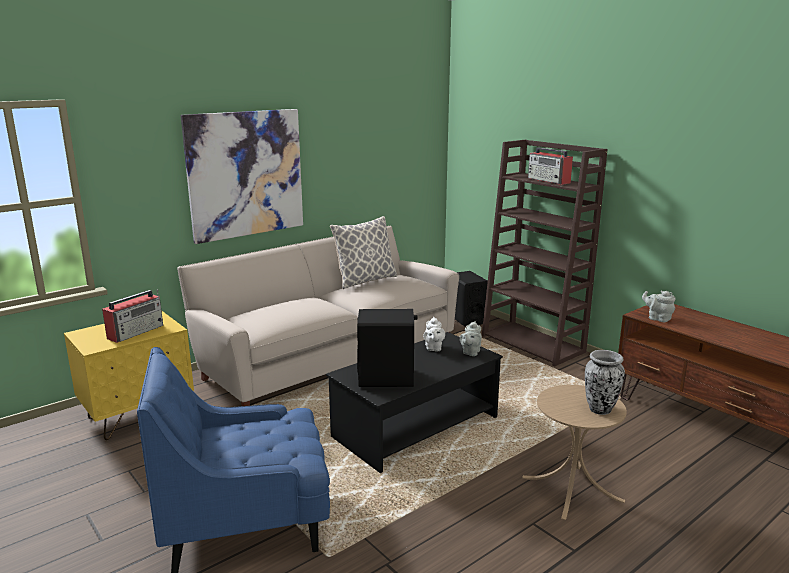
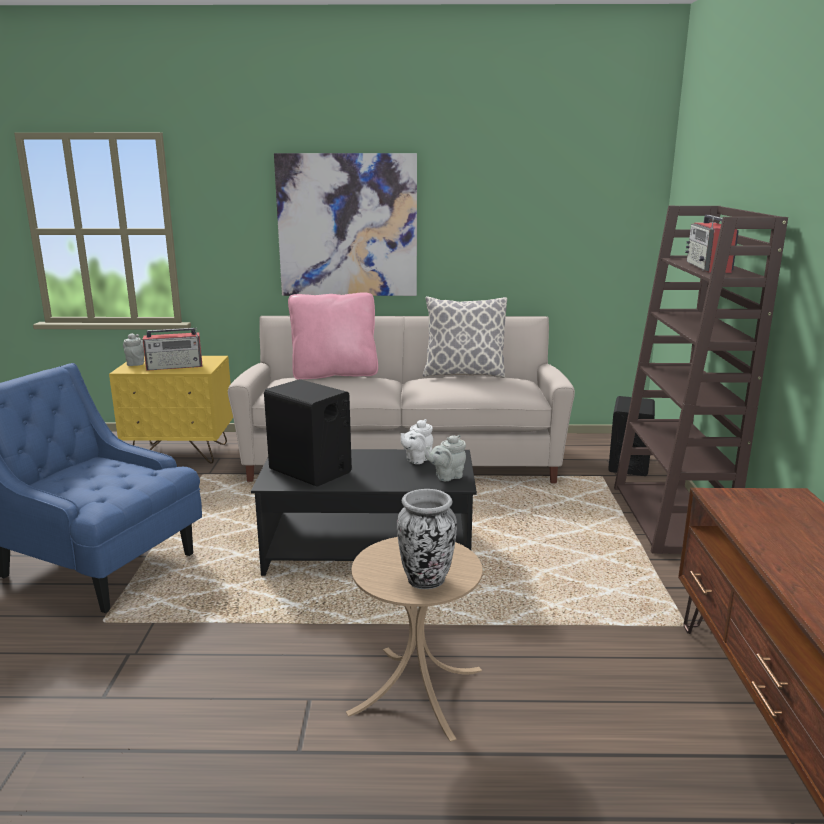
camera: 40 degrees right, 0 degrees up
(275, 303) = (334, 374): none -> pink pillow
(657, 318) = (737, 508): grey teapot -> grey teapot (136, 363)

